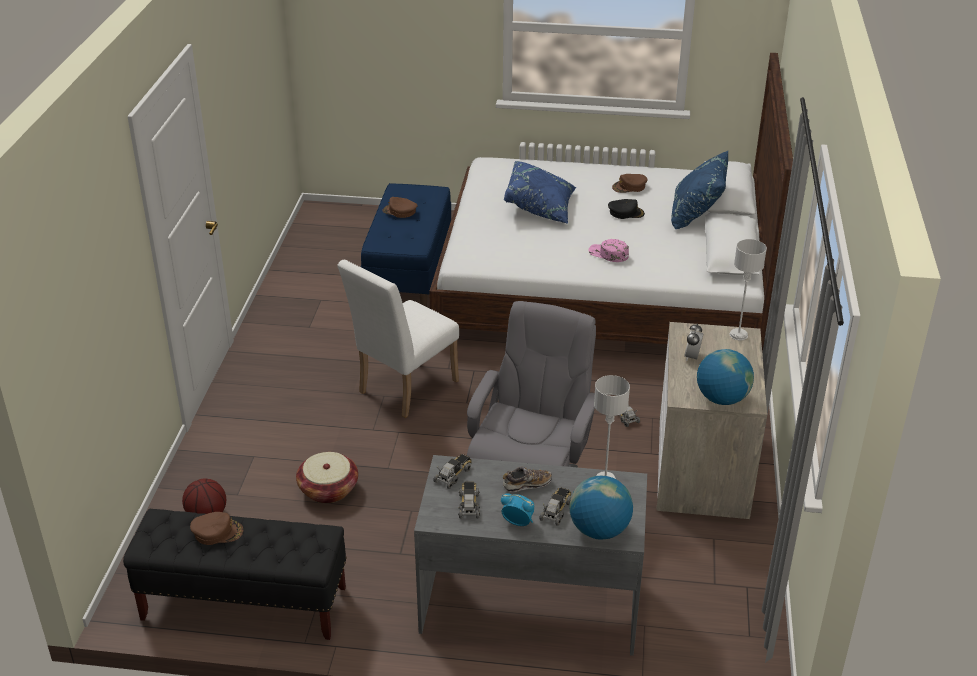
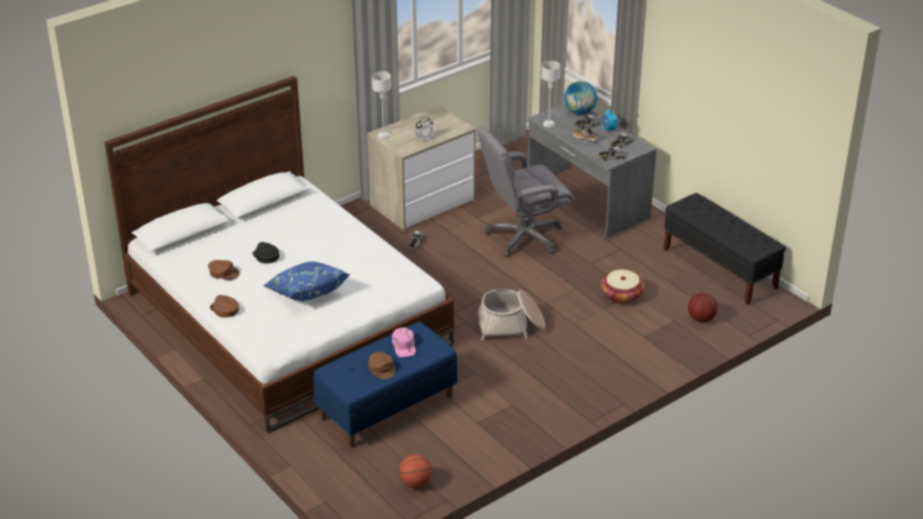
camera: 135 degrees left, 0 degrees up
(217, 532) = (730, 230): brown cap -> brown cap (224, 309)
(313, 242) = (415, 483): none -> basketball
(403, 389) = (510, 325): white chair -> basket
(608, 254) = (331, 237): pink cap -> pink cap (404, 346)
(696, 215) = (230, 231): blue pillow -> none
(721, 399) = (446, 119): globe -> none

